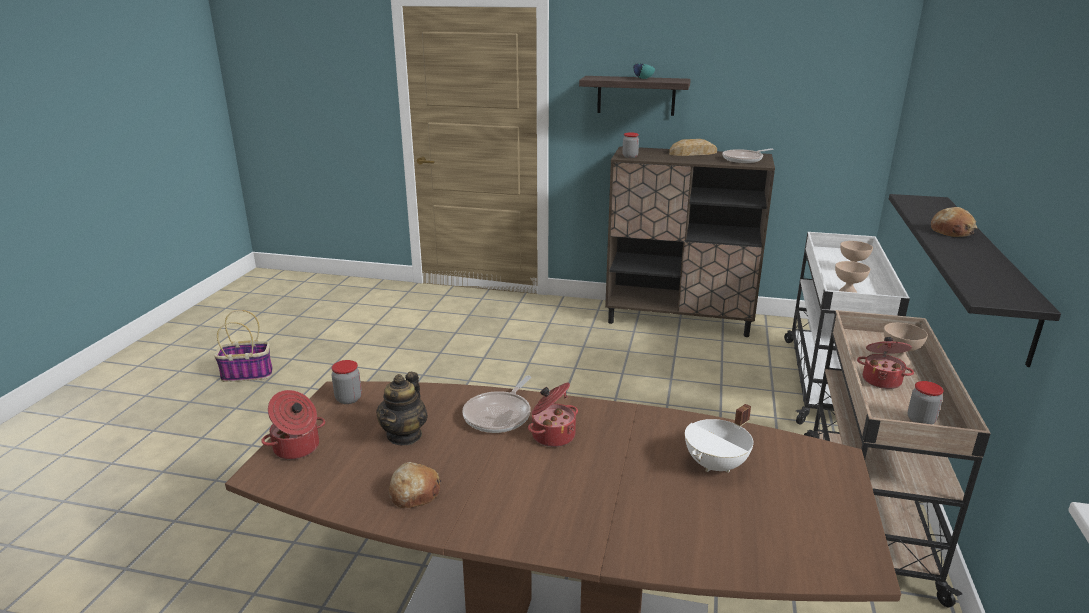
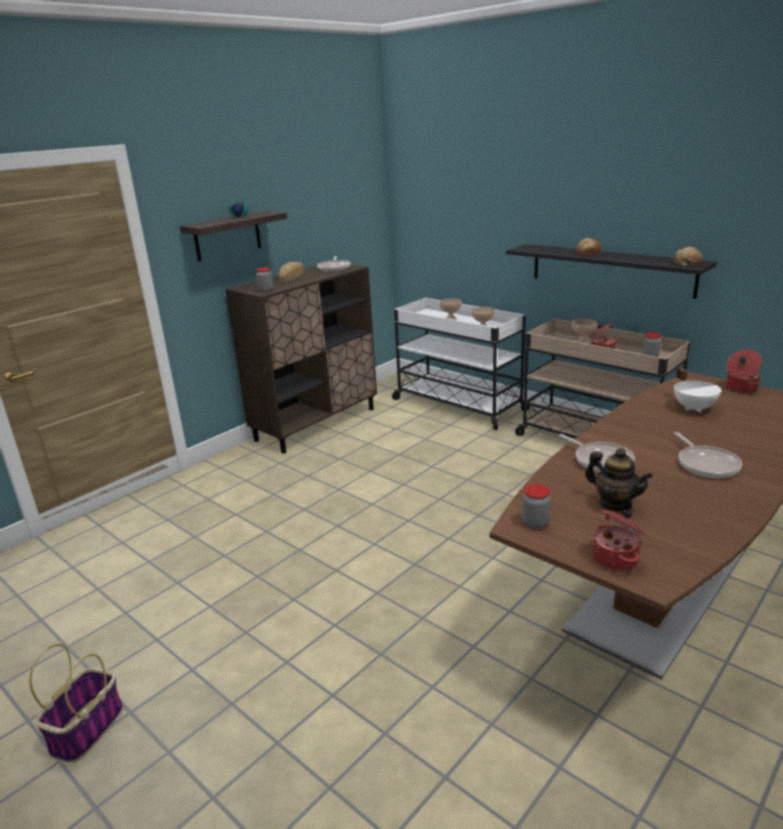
camera: 60 degrees left, 0 degrees up
(414, 493) = (704, 510): bread -> bread (687, 263)
(536, 487) = (706, 464): none -> frying pan
(552, 435) = (639, 447): cooking pot -> cooking pot (740, 389)

